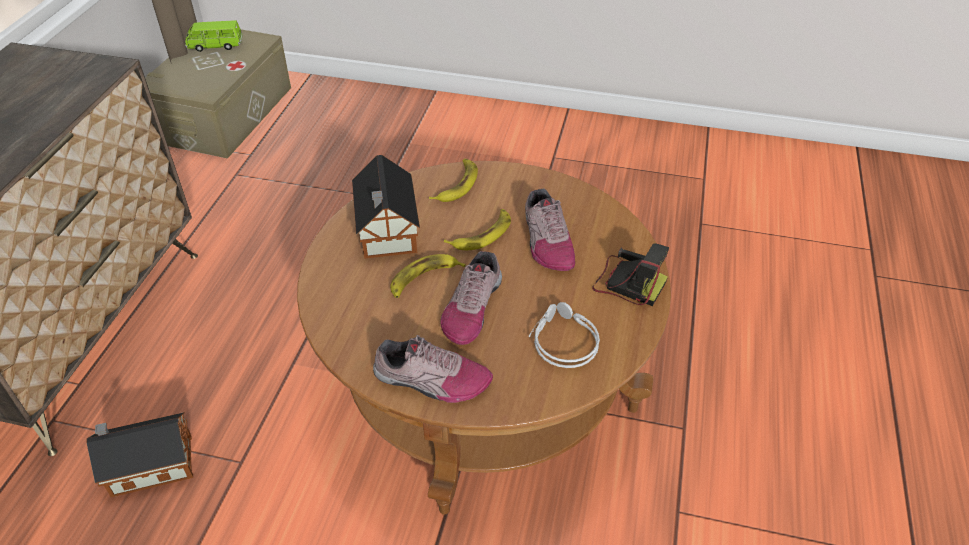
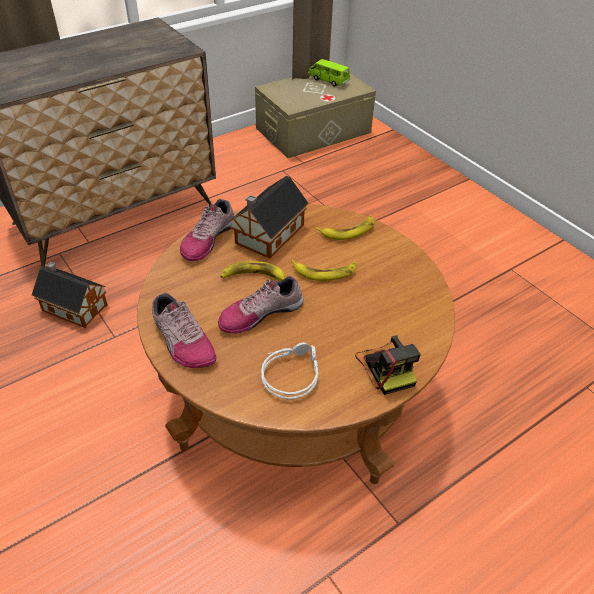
camera: 40 degrees right, 0 degrees up
(546, 241) = (363, 302): shoe -> shoe (207, 239)

